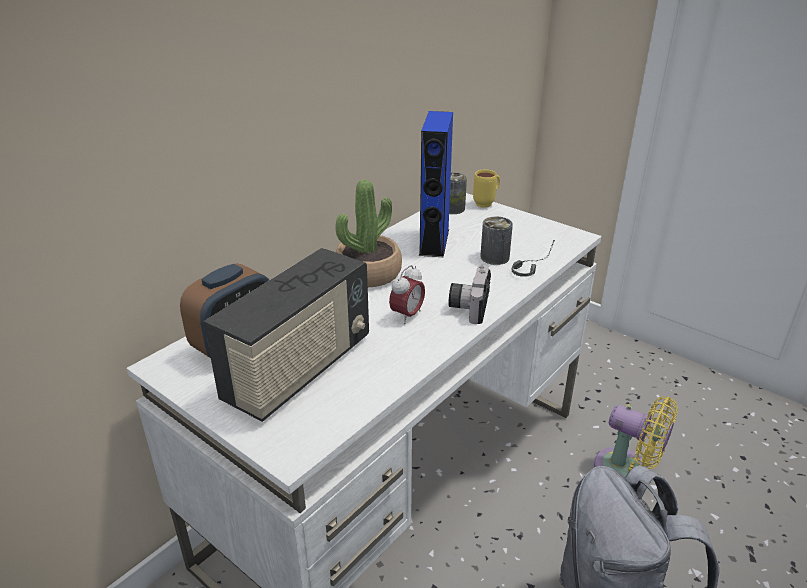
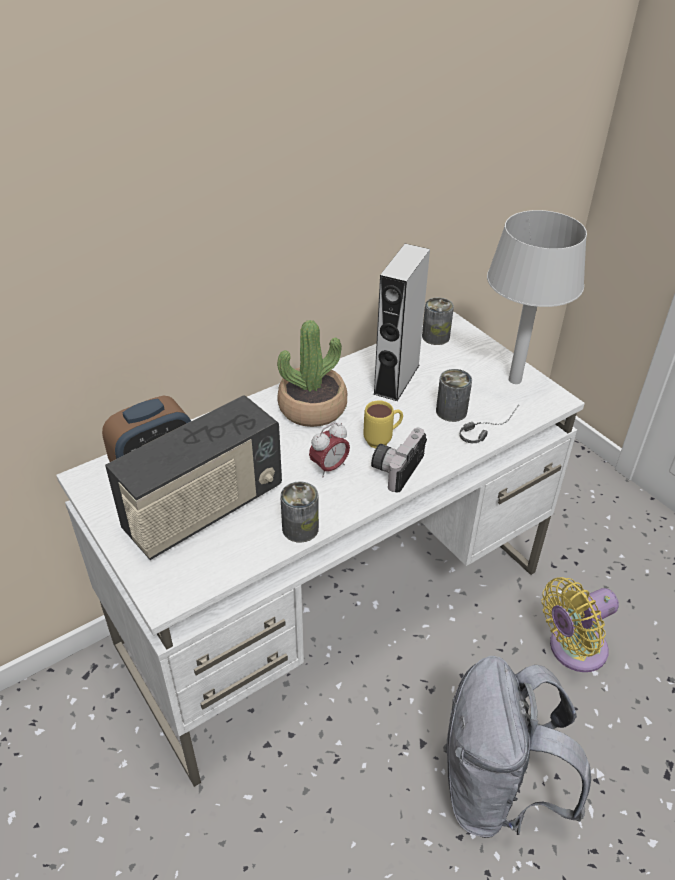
camera: 15 degrees right, 10 degrees up
(403, 368) = (300, 528): none -> can
(434, 242) = (396, 379): blue speaker -> grey speaker
(487, 203) = (477, 335): yellow mug -> yellow mug (383, 440)
(535, 228) = (514, 379): none -> grey table lamp
(627, 471) = (572, 649): yellow fan -> yellow fan turned 105 degrees clockwise

